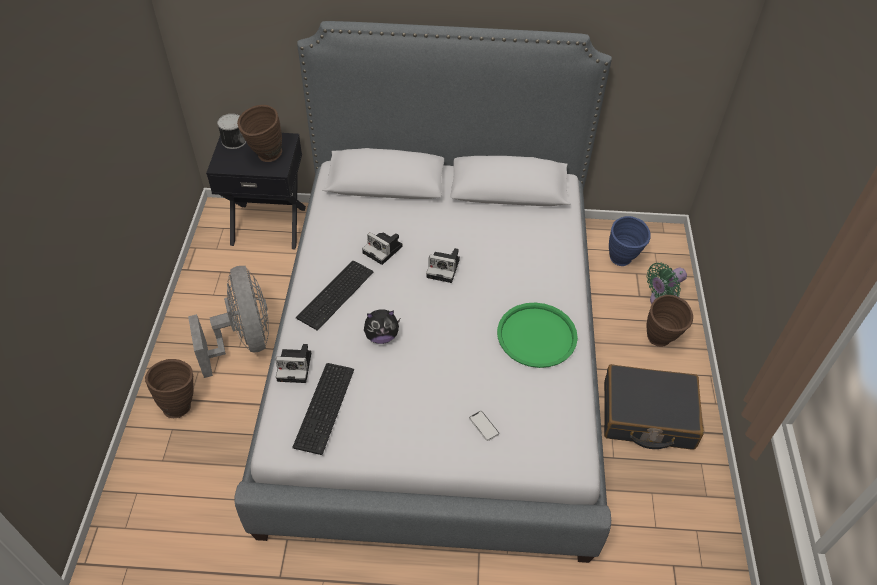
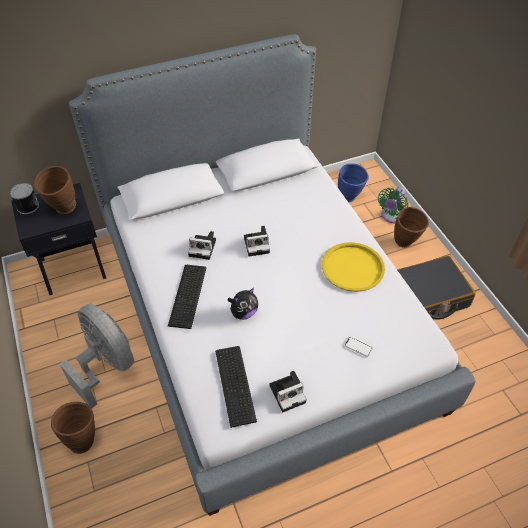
camera: 25 degrees left, 0 degrees up
(296, 366) = (192, 363): camera -> camera (288, 393)
(536, 335) = (352, 267): green tray -> yellow tray

